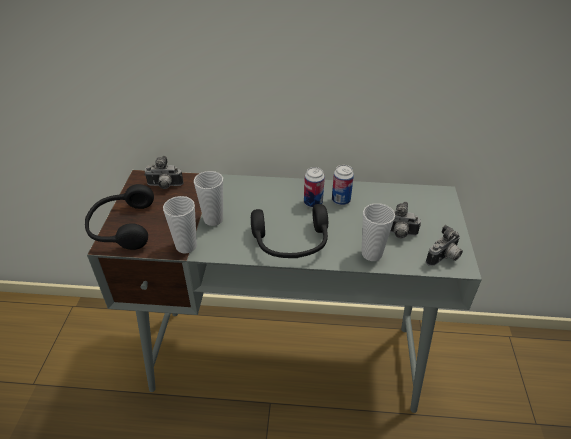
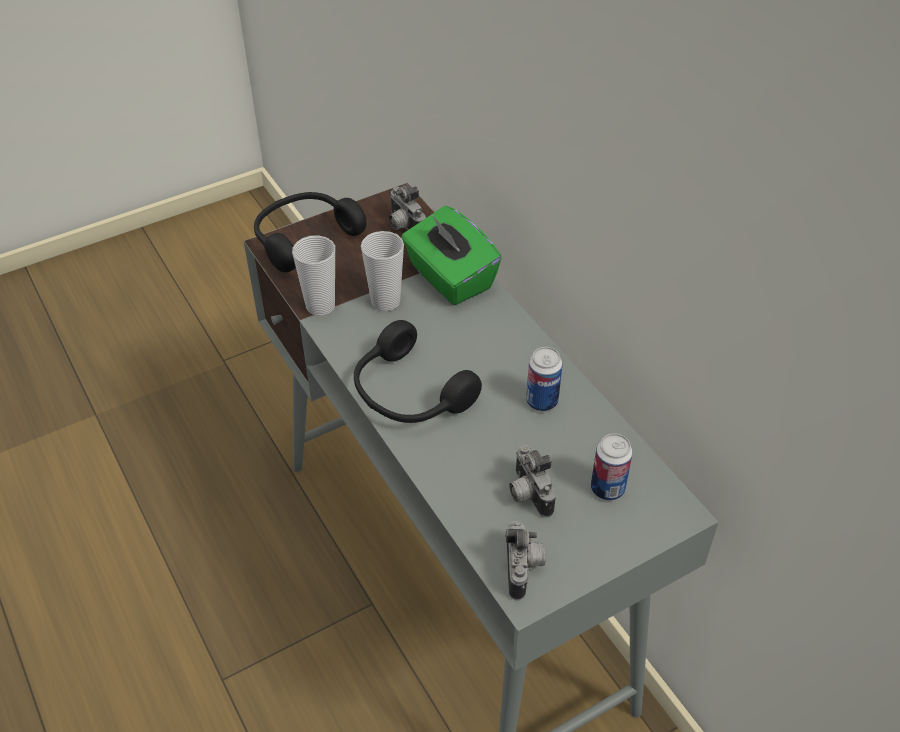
camera: 55 degrees right, 5 degrees up
(223, 189) = (449, 278): none -> green tissue box
(313, 203) = (507, 375): can -> can (607, 489)
(371, 254) = (460, 483): cup -> none
(444, 258) = (523, 569): camera -> camera turned 105 degrees counterclockwise

